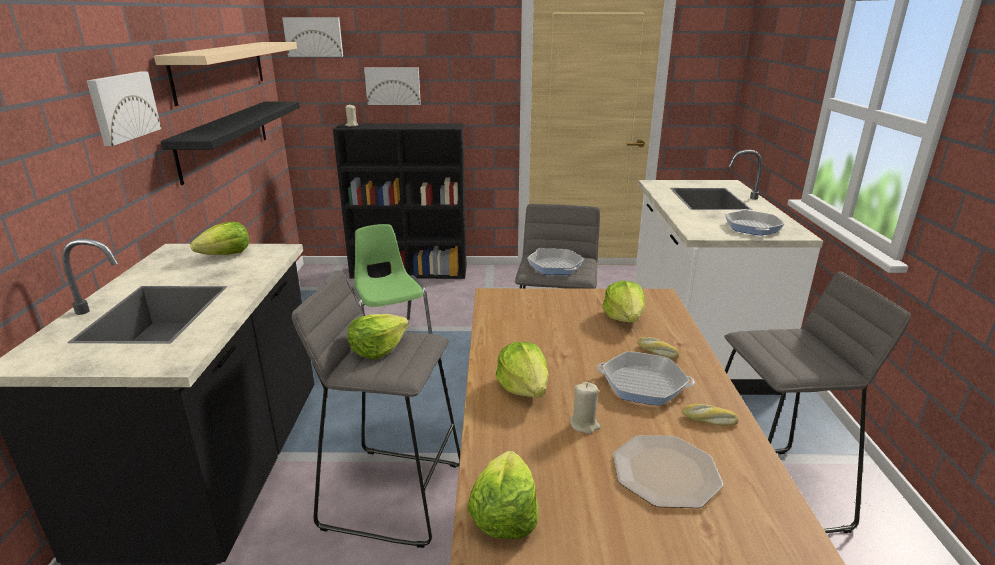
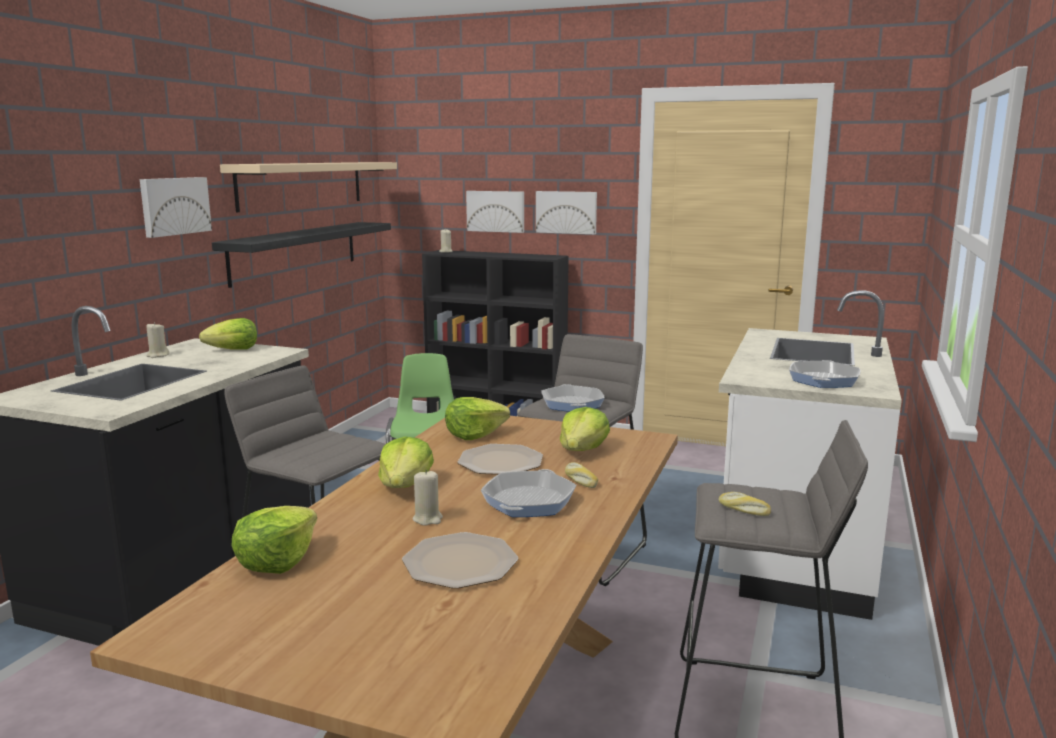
camera: 20 degrees right, 10 degrees down
(148, 272) = (158, 355): none -> beige candle
(314, 37) = (420, 158): picture -> picture (566, 212)
(377, 349) = (313, 444): lettuce -> lettuce (474, 435)
(573, 343) = (499, 462): none -> plate
(643, 384) = (528, 501): frying pan -> frying pan turned 75 degrees clockwise
(709, 420) = (559, 537): bread -> bread (743, 510)

